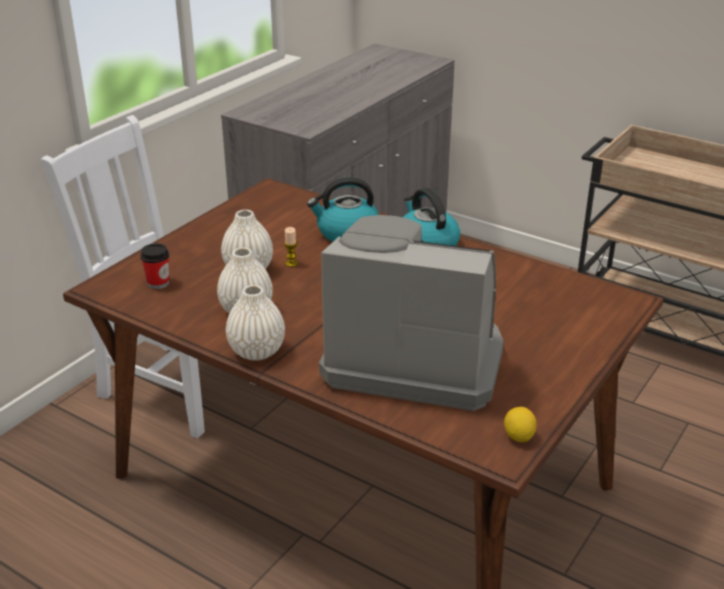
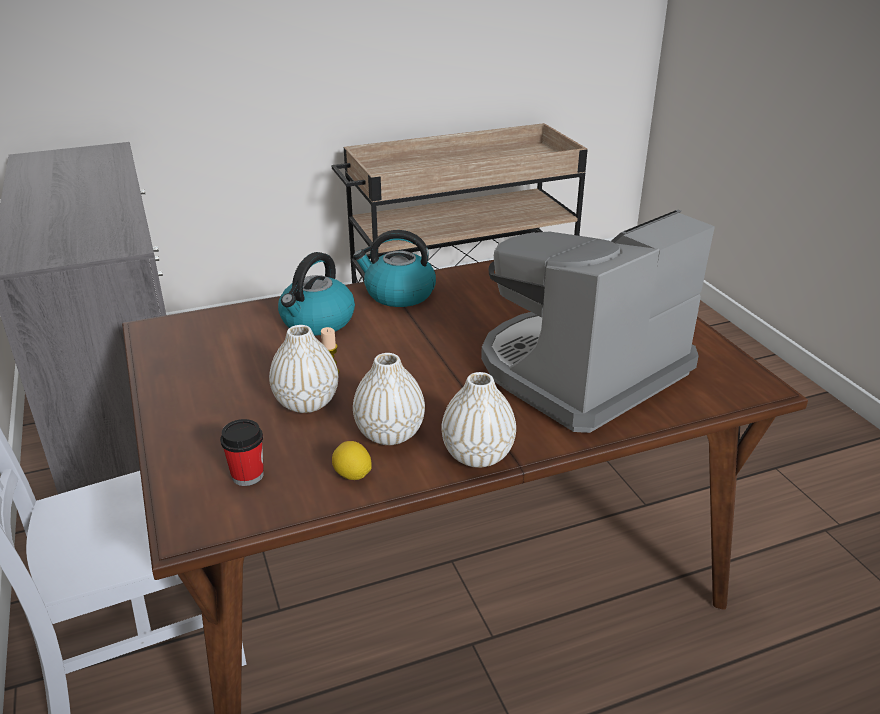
camera: 55 degrees left, 0 degrees up
(518, 436) = (739, 369): lemon -> lemon (352, 475)

